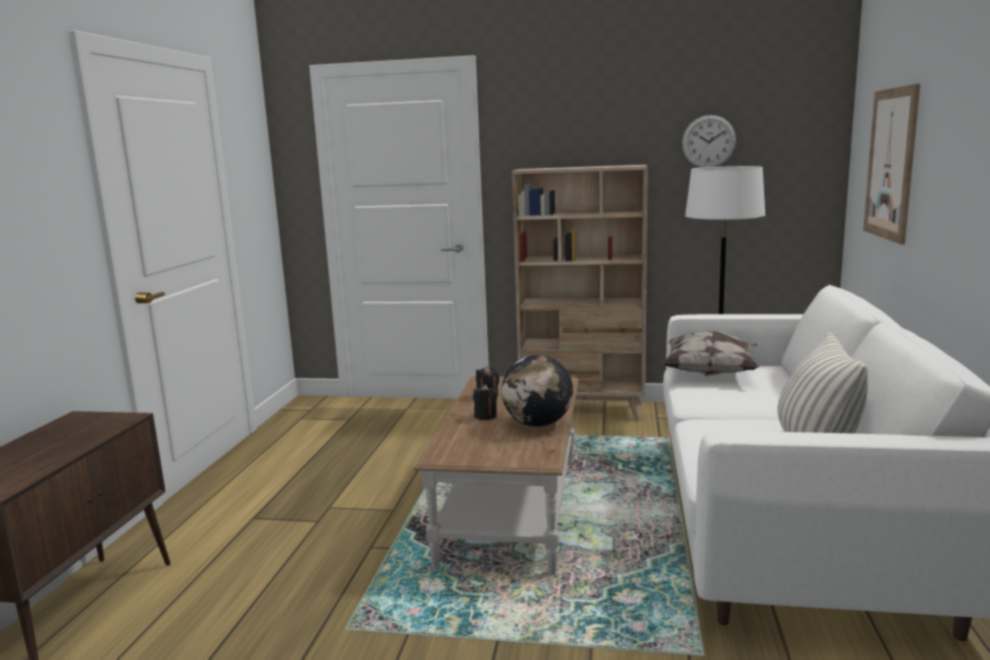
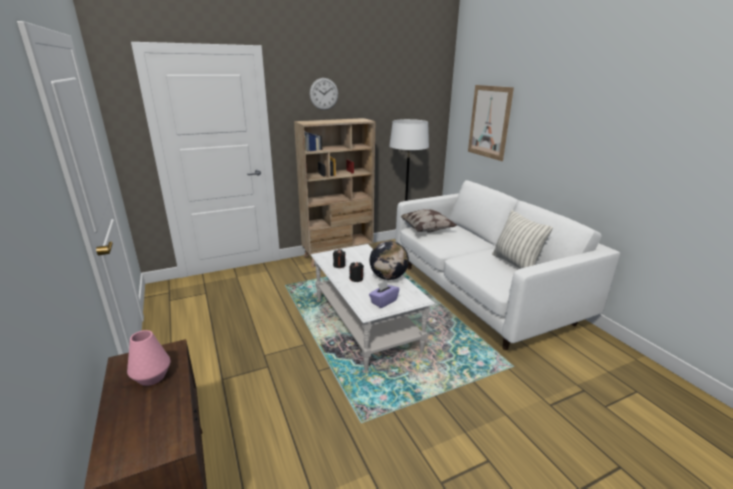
camera: 35 degrees left, 10 degrees up
(73, 435) = (152, 377): none -> pink vase
(480, 451) = (383, 301): none -> purple tissue box
(511, 509) = (365, 323): brown coffee table -> white coffee table
(708, 142) = (392, 105): wall clock -> wall clock (324, 94)

